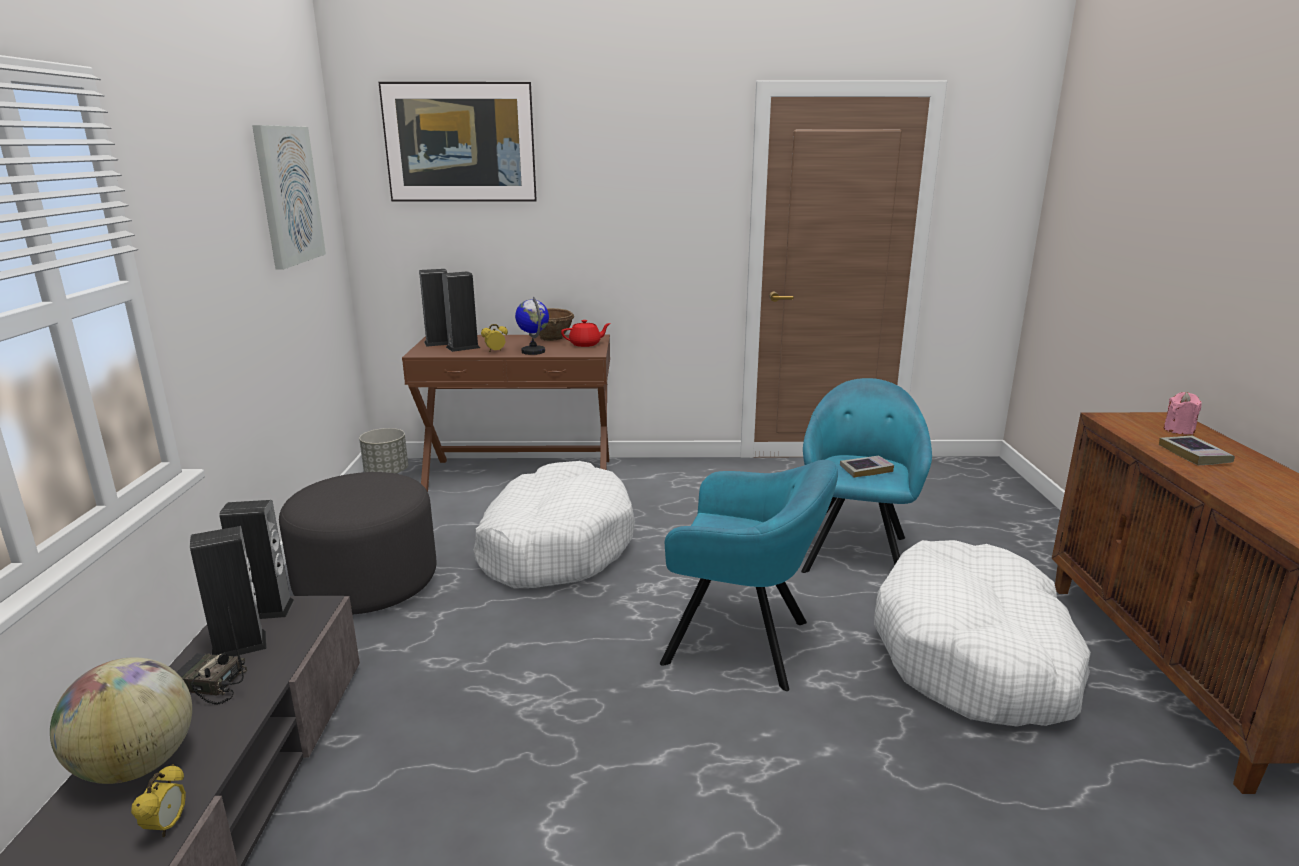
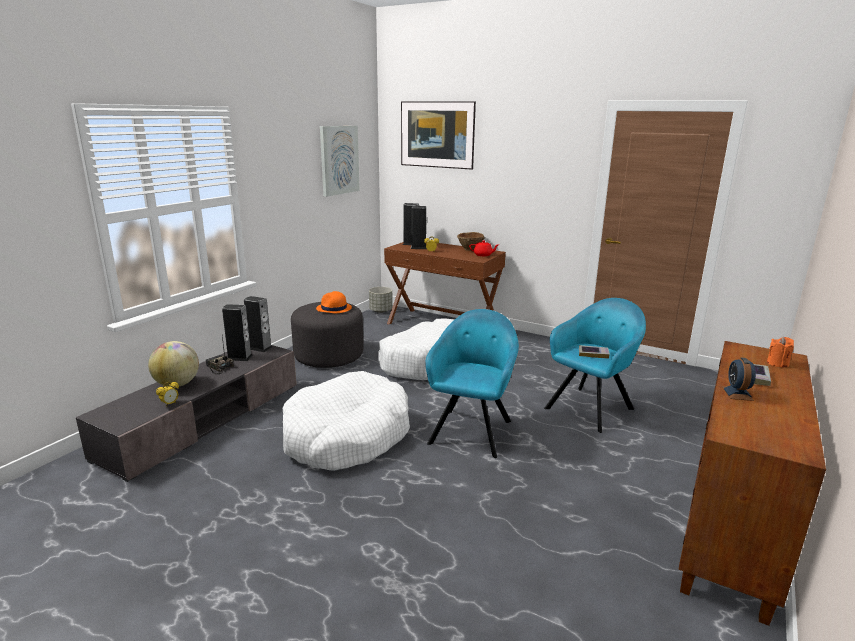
camera: 30 degrees right, 0 degrees up
(369, 489) = (334, 308): none -> orange hat
(533, 351) = (450, 254): globe -> none
(743, 643) = (471, 429): turquoise armchair -> turquoise armchair turned 120 degrees counterclockwise
(975, 655) = (598, 476): white dog bed -> white dog bed (346, 436)
(1178, 430) = (777, 363): pink candle -> orange candle
(1223, 482) = (737, 393): none -> alarm clock

